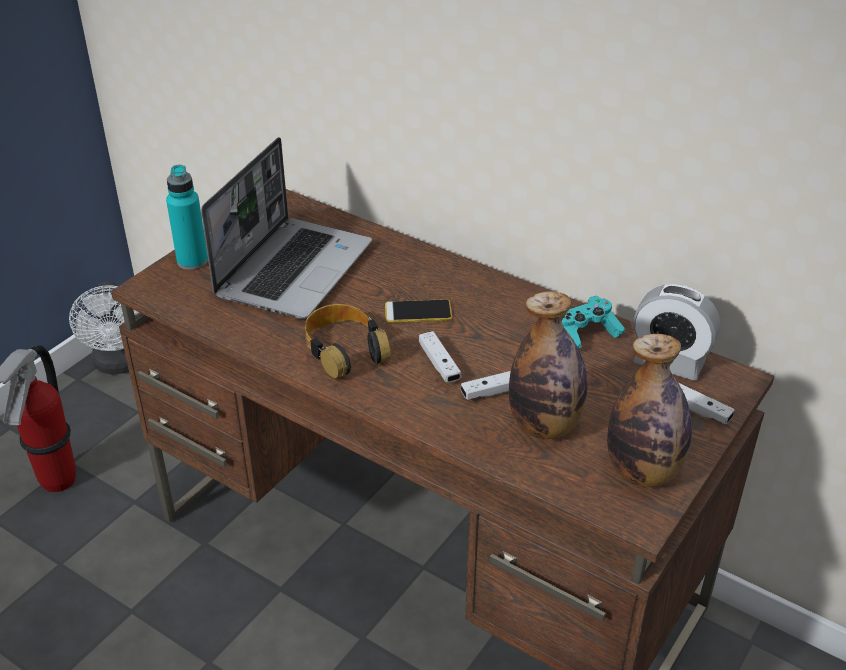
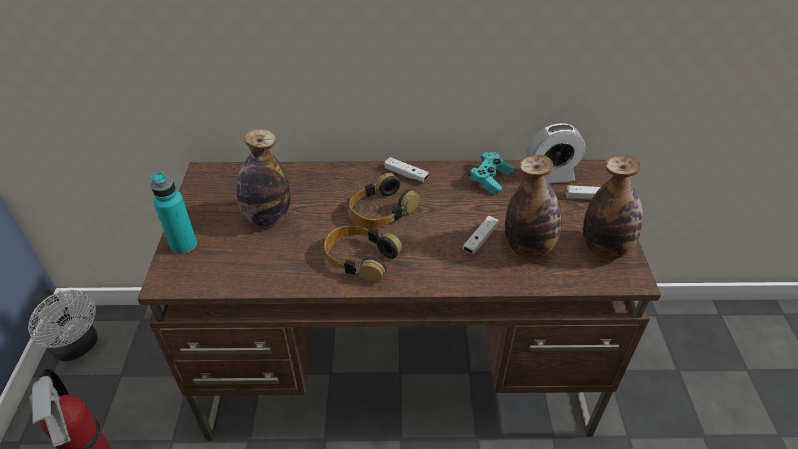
camera: 35 degrees left, 5 degrees up
(294, 269) = (267, 217): laptop -> bottle
(418, 312) = (381, 210): phone -> headphones
(439, 364) = (429, 239): white game controller -> white game controller (406, 174)

